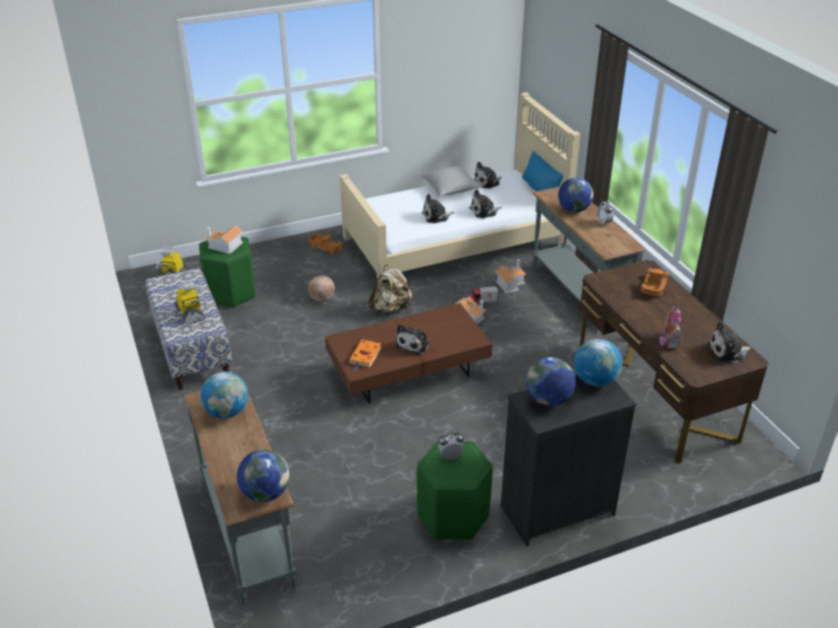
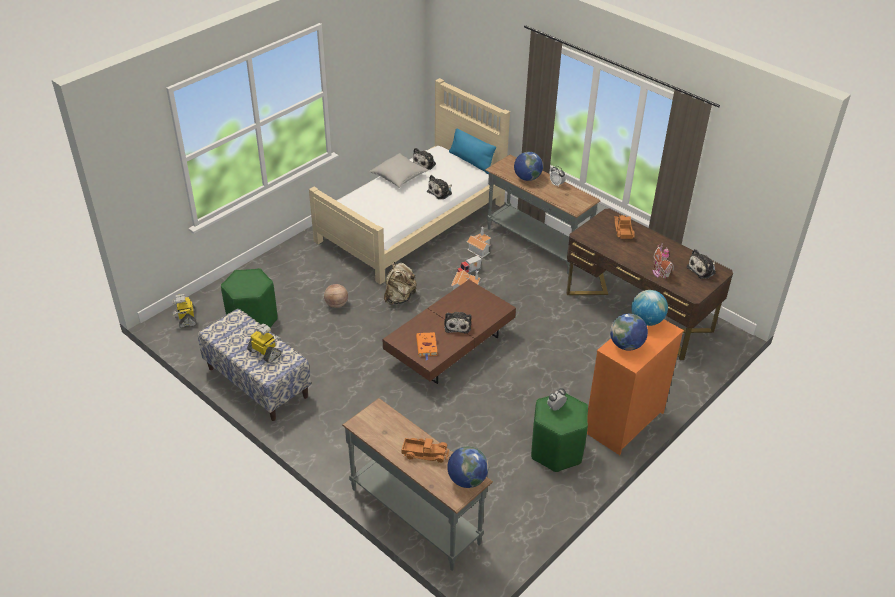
camera: 25 degrees left, 5 degrees up
(224, 246) = (247, 282): toy house -> none
(227, 412) = (389, 427): globe -> none
(326, 247) = (305, 255): toy truck -> toy truck (425, 453)
(436, 216) = (405, 206): plush toy -> none
(557, 510) = (623, 422): black dresser -> orange dresser

